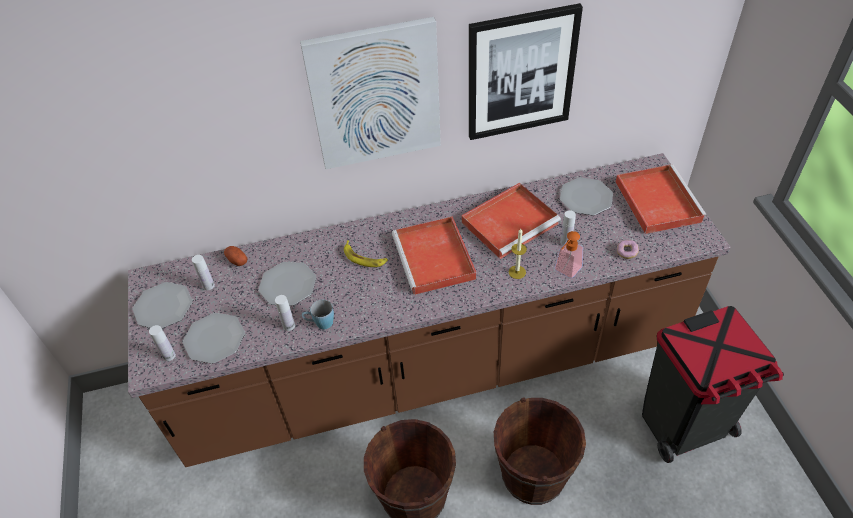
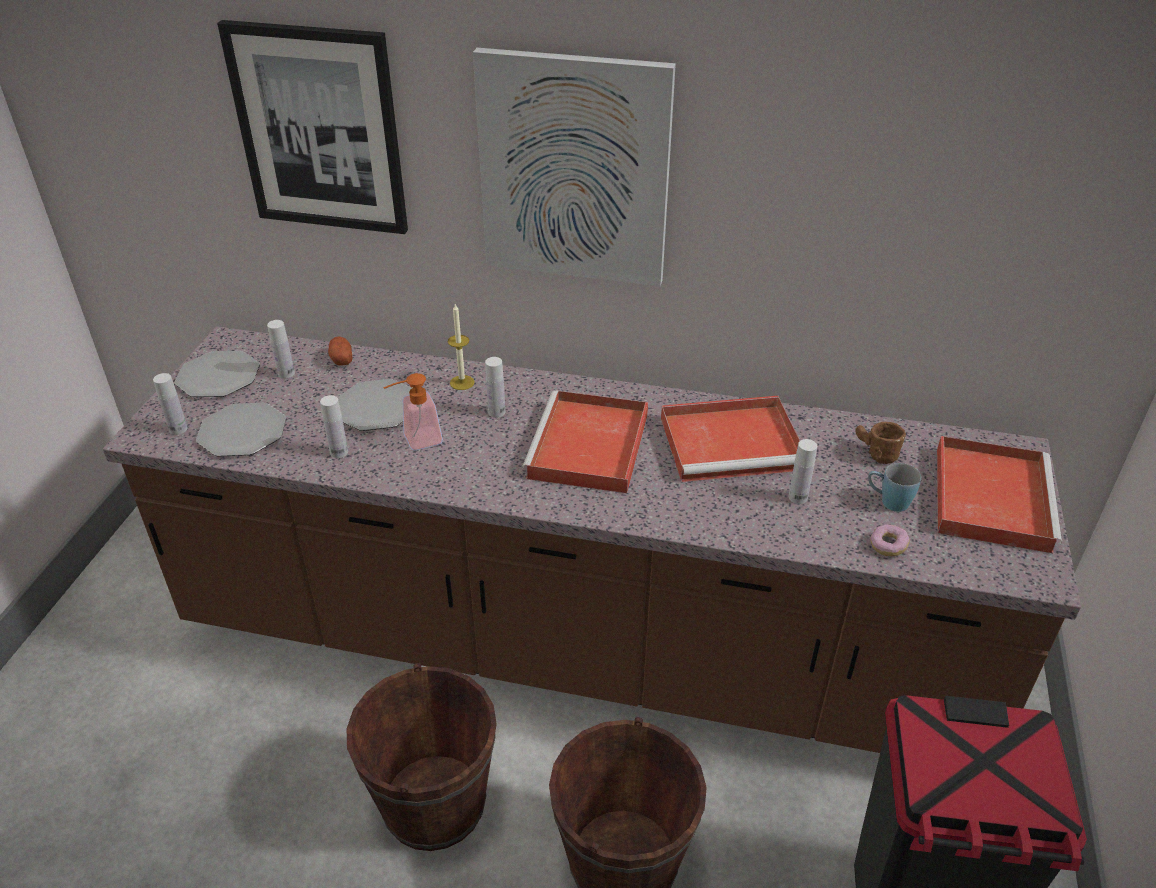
camera: 25 degrees right, 10 degrees down
(320, 323) = (378, 464): blue mug -> blue mug (888, 501)
(364, 257) = (496, 412): banana -> white bottle
(517, 272) = (693, 507): candle -> candle (462, 382)
(521, 73) = (807, 206): picture -> picture (319, 130)
(565, 271) = (768, 534): soap dispenser -> soap dispenser (416, 441)
(586, 198) = (873, 453): plate -> brown mug

